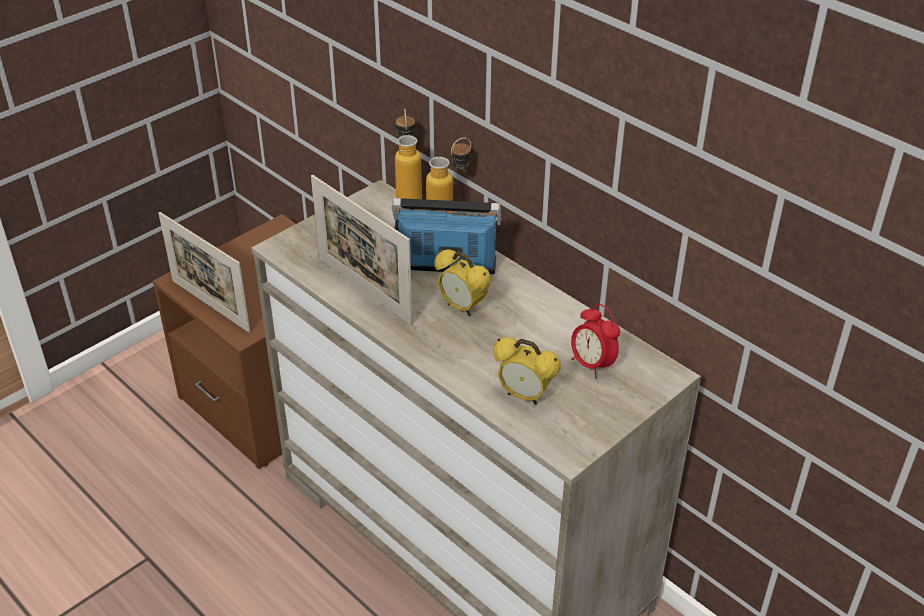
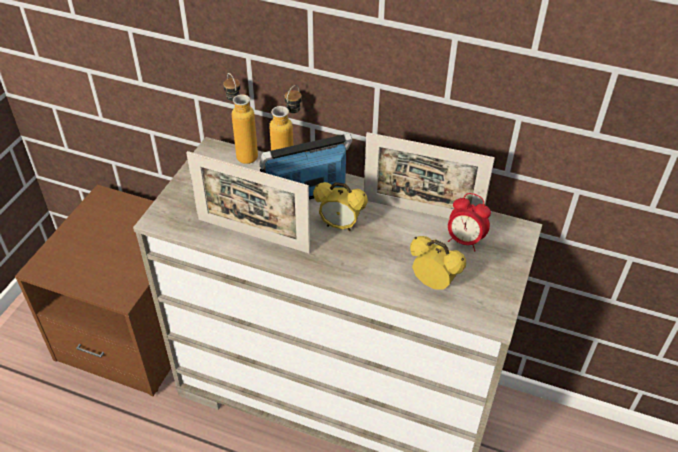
camera: 25 degrees left, 5 degrees up
(210, 305) = (80, 282): picture frame -> picture frame (421, 212)
(524, 396) = (433, 283): alarm clock -> alarm clock turned 150 degrees counterclockwise

